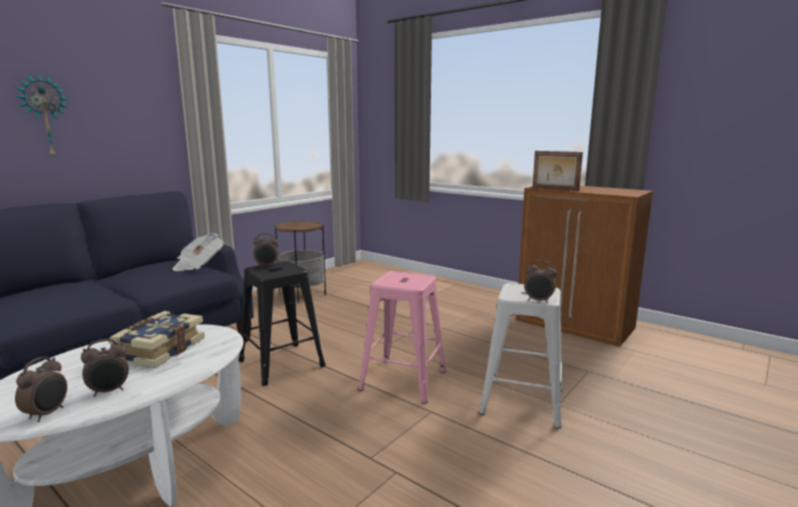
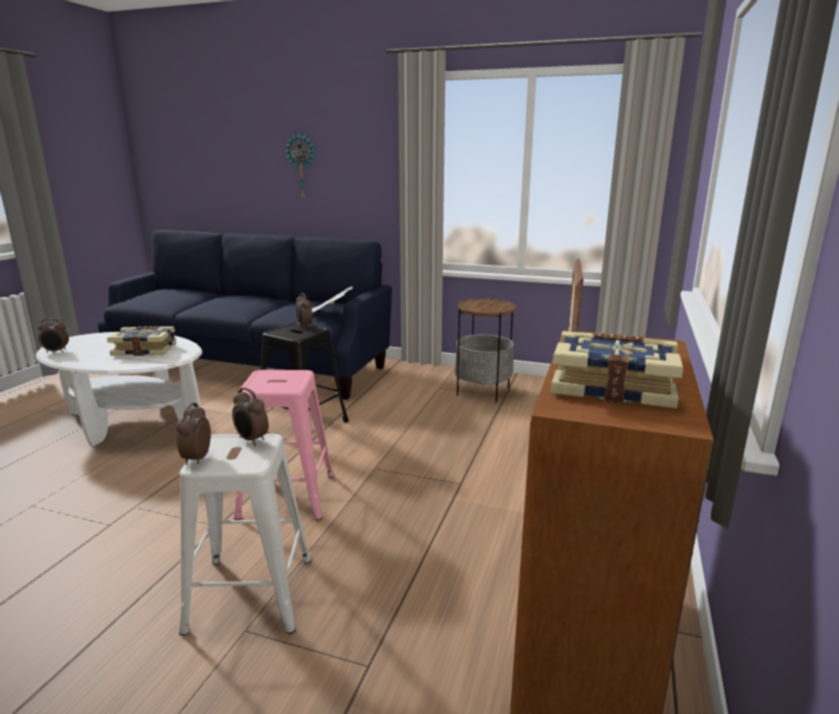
camera: 70 degrees right, 5 degrees up
(109, 391) = (81, 355): alarm clock -> alarm clock (251, 440)
(606, 190) = (612, 387): none -> book

